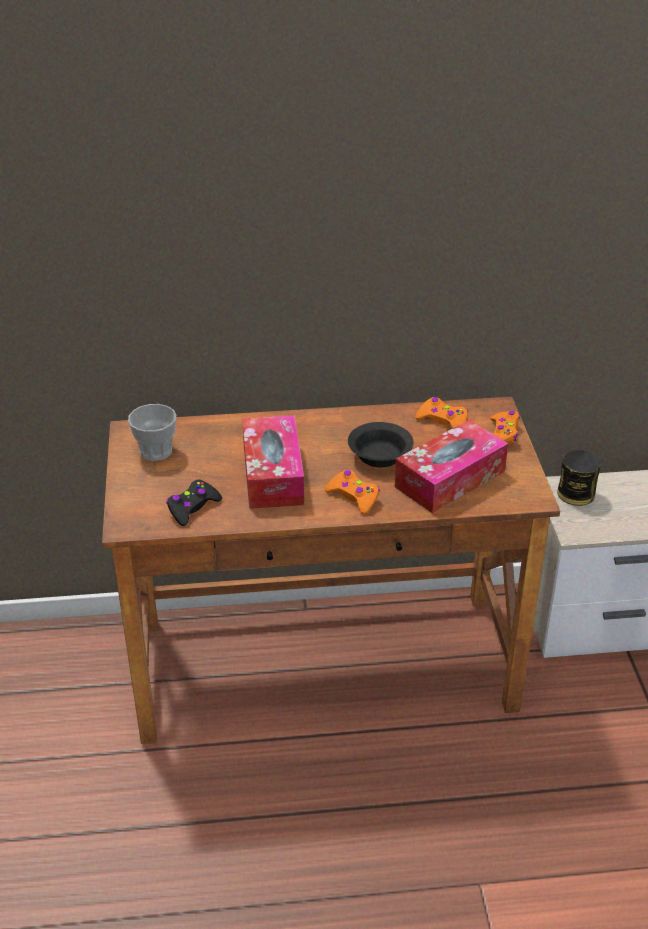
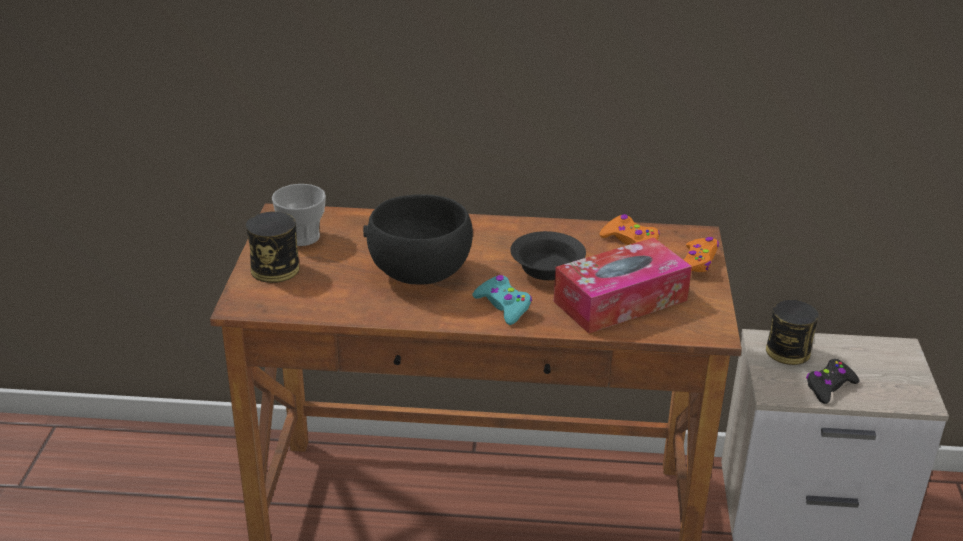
camera: 10 degrees right, 5 degrees down
(143, 486) = (275, 269): none -> can
(192, 507) = (320, 296): black game controller -> black game controller (829, 387)
(273, 474) = (420, 273): tissue box -> black bowl
(353, 496) = (503, 306): orange game controller -> turquoise game controller

